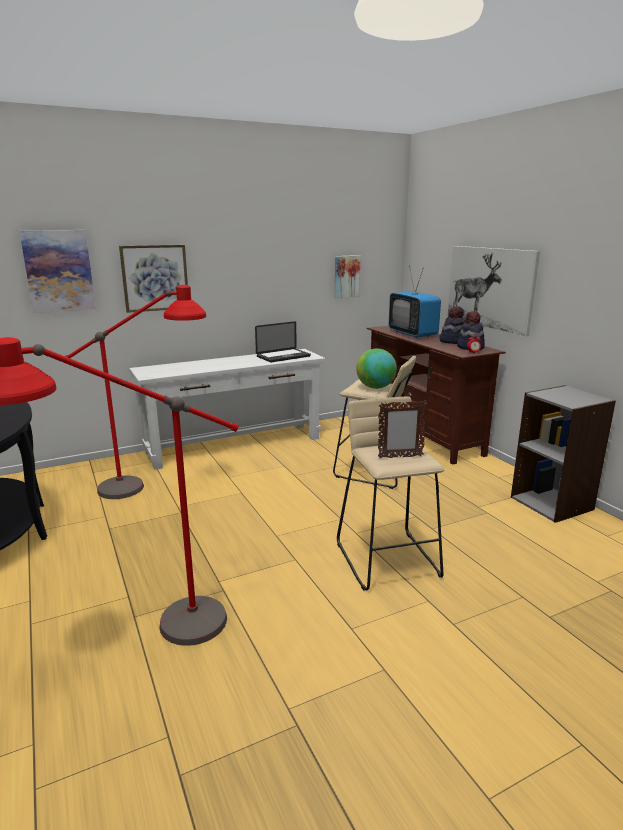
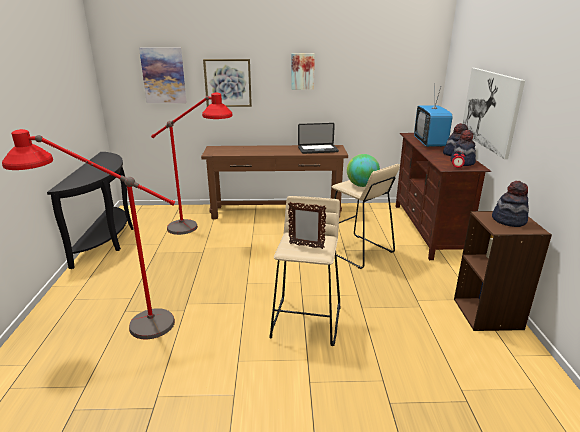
camera: 25 degrees right, 5 degrees up
(234, 445) = (276, 211): white console table -> brown console table
(346, 276) = (385, 88): picture -> picture (302, 71)
(552, 503) = (488, 314): grey bookcase -> brown bookcase
(567, 395) = (509, 220): none -> hat

